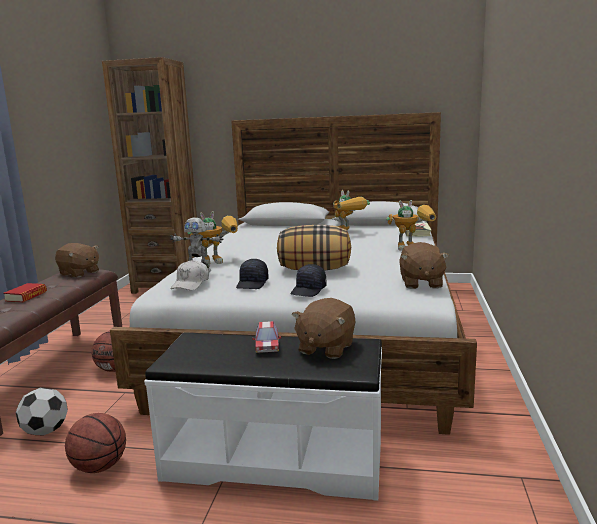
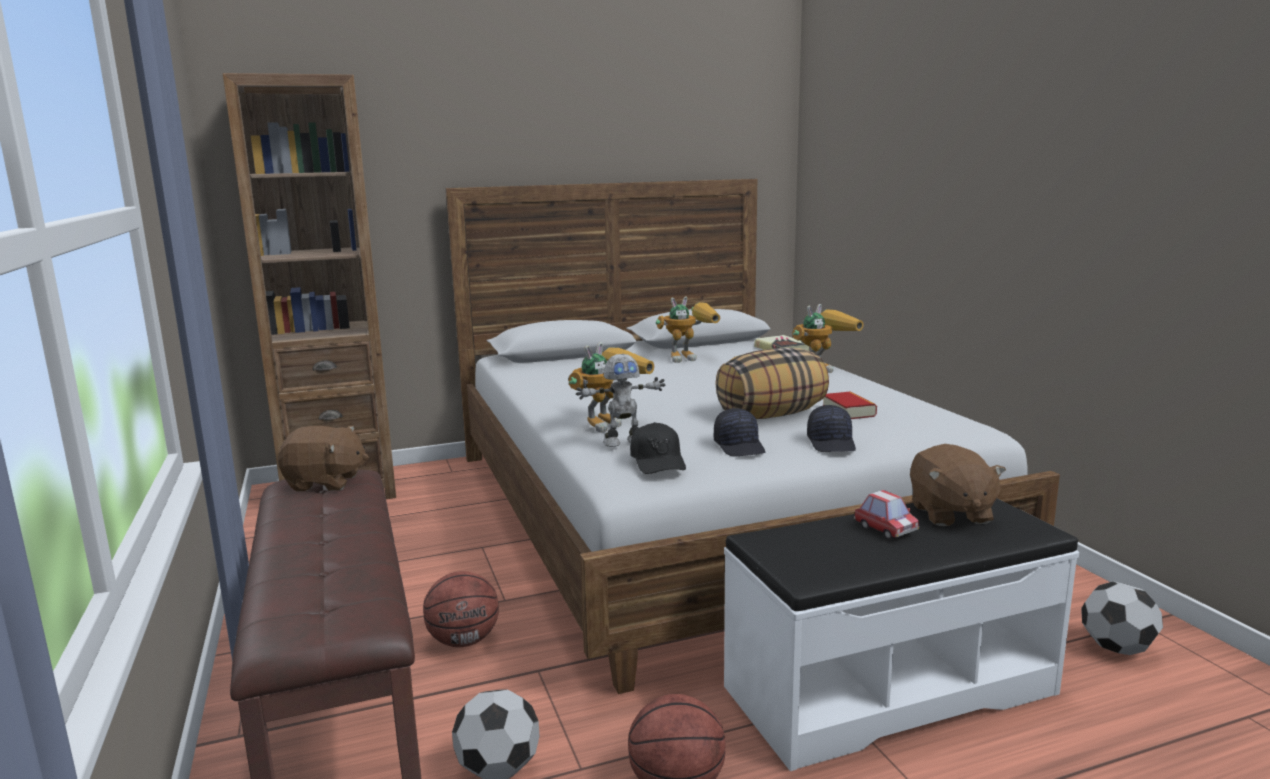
camera: 30 degrees left, 0 degrees up
(26, 296) = (312, 540): book -> book (848, 411)
(191, 284) = (658, 461): white cap -> black cap
(348, 232) = (690, 358): toy robot -> toy robot turned 45 degrees counterclockwise
(421, 283) = (934, 413): brown plush toy -> none
(470, 488) = (1116, 649): none -> football

